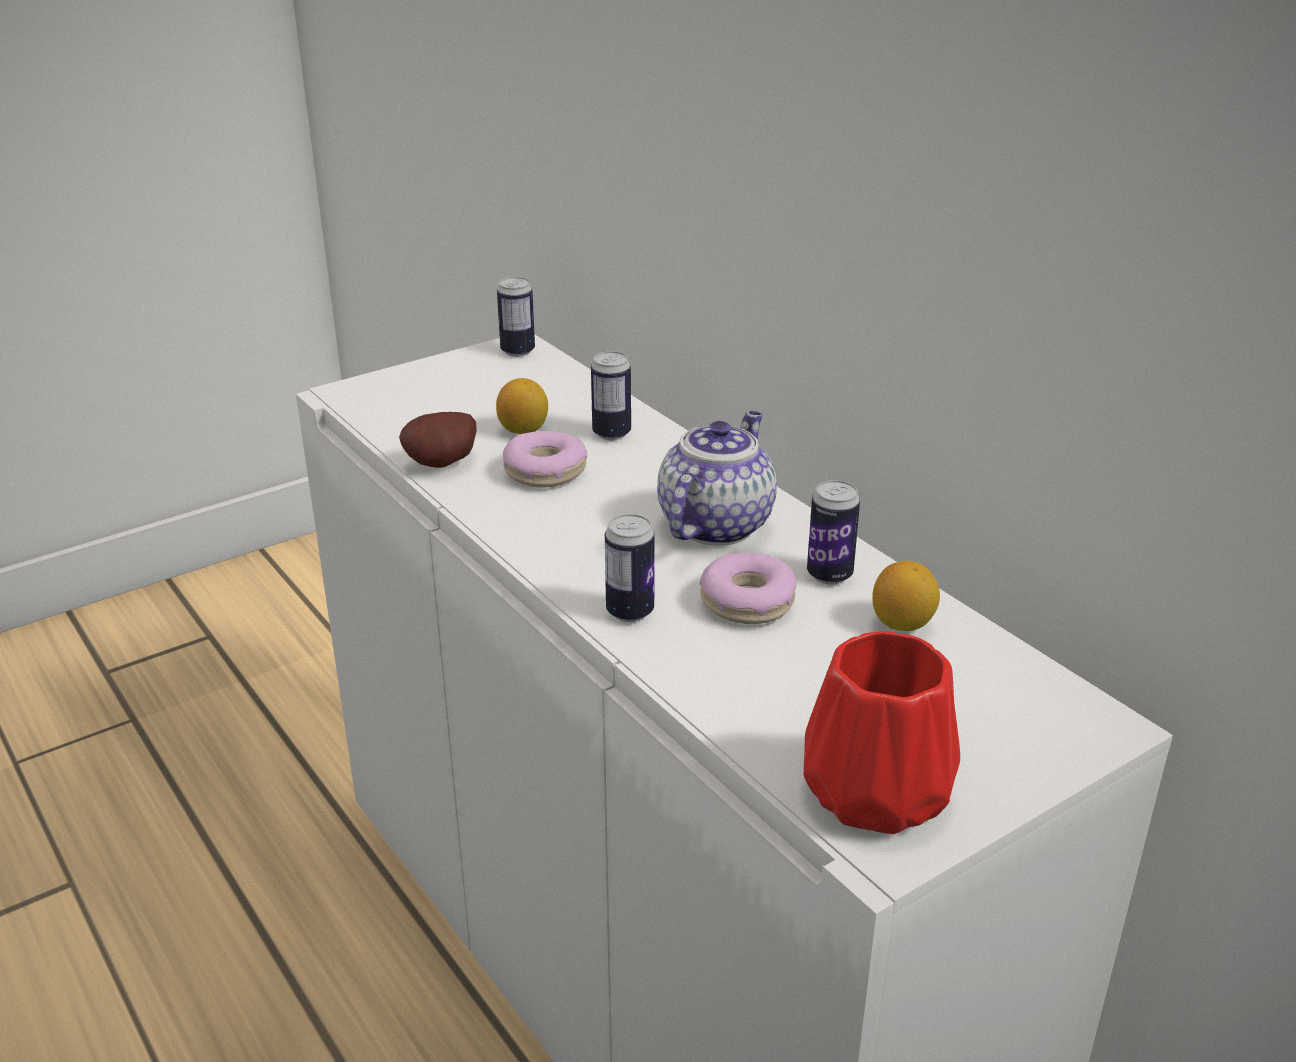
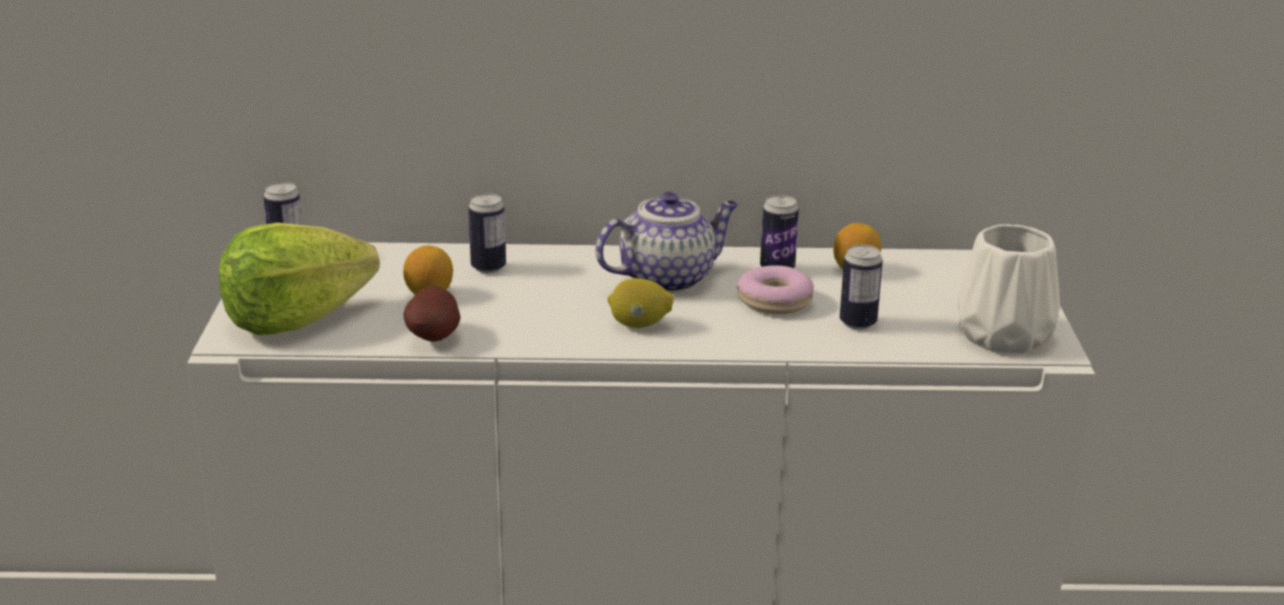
camera: 55 degrees left, 5 degrees down
(408, 399) = (295, 319): none -> lettuce
(545, 471) = (507, 306): donut -> none
(591, 547) = (639, 325): none -> lemon
(630, 612) = (738, 339): can -> can (858, 323)
(715, 524) = (668, 278): teapot -> teapot turned 90 degrees clockwise
(880, 792) = (1003, 334): red vase -> white vase

